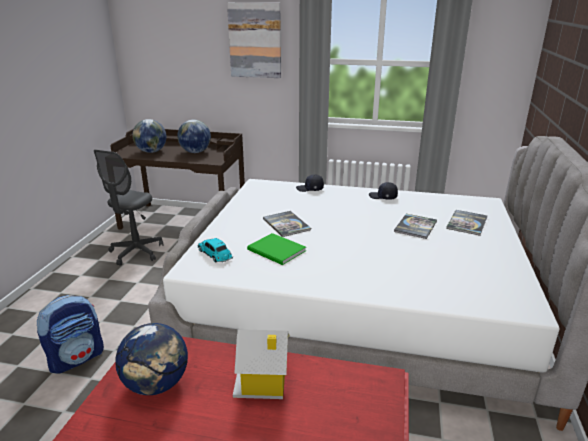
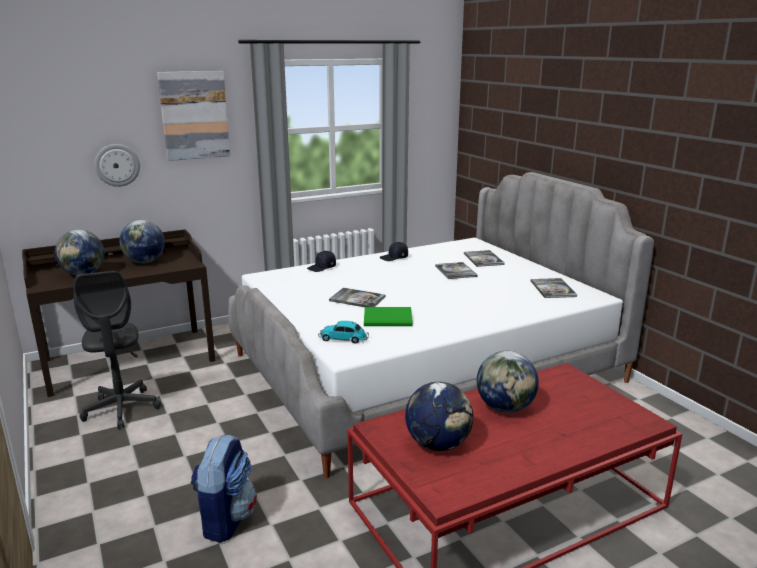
camera: 40 degrees left, 5 degrees down
(197, 75) = (117, 165): none -> wall clock
(263, 383) = (505, 408): toy house -> globe
(487, 280) = (553, 289): none -> book

